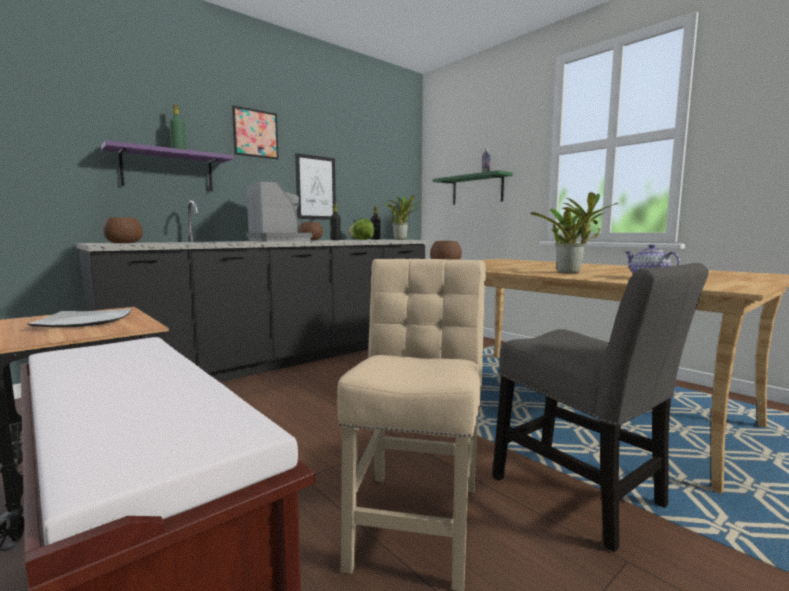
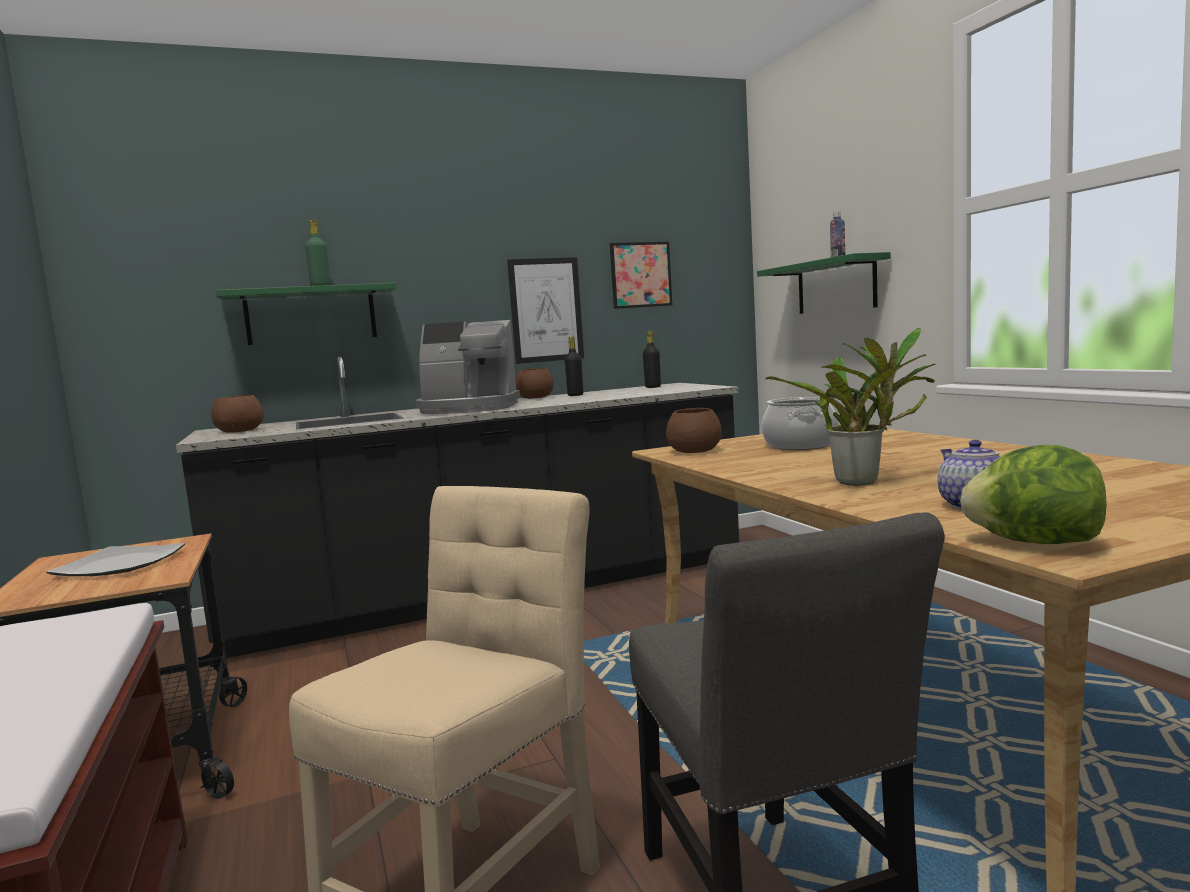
camera: 20 degrees right, 0 degrees up
(168, 170) = (311, 315): purple shelf -> green shelf
(255, 133) = (439, 239): picture -> picture (640, 275)
(280, 241) = (469, 409): coffee machine -> coffee machine turned 105 degrees clockwise
(362, 239) = (625, 390): lettuce -> lettuce (1033, 543)
(401, 239) = (691, 387): potted plant -> none
(498, 263) = (799, 445): none -> cooking pot

